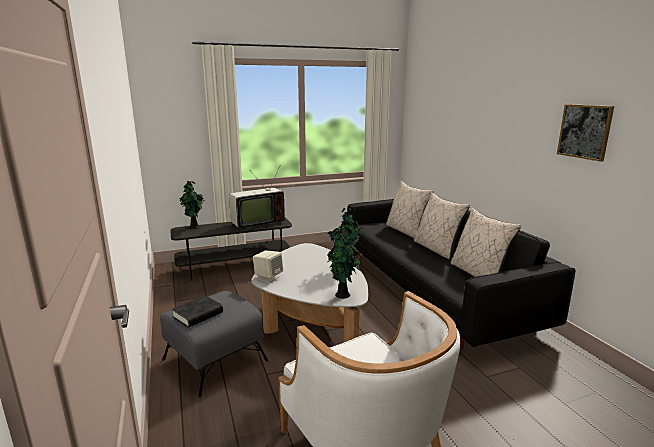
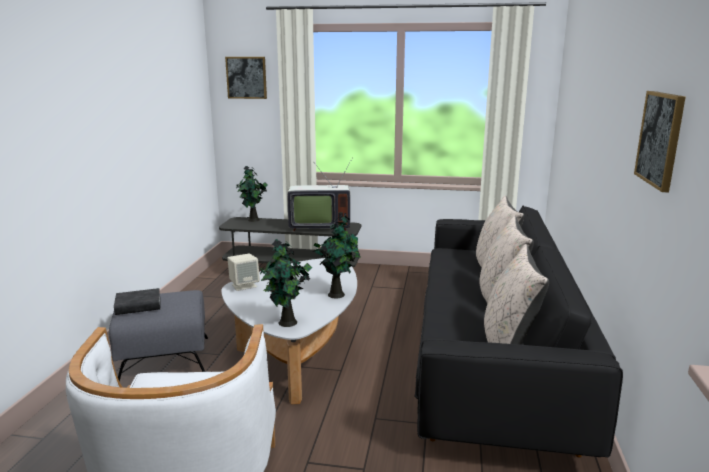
camera: 30 degrees right, 0 degrees up
(171, 103) = (246, 77): none -> picture

